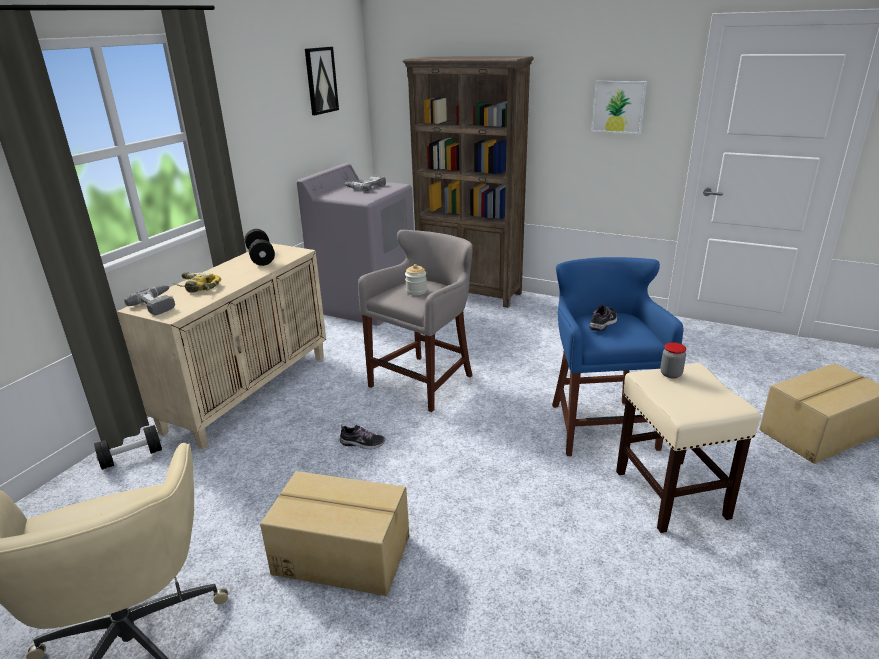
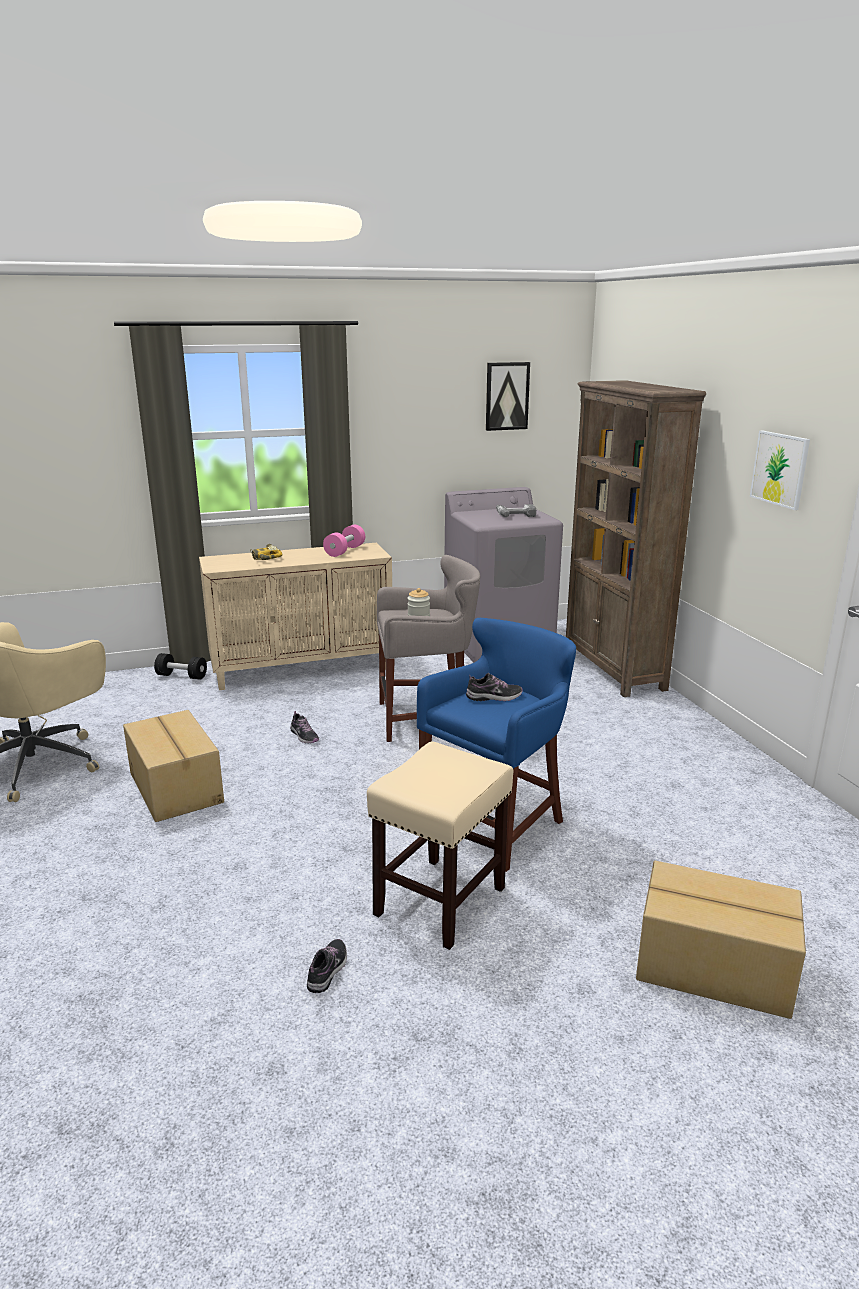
camera: 45 degrees right, 5 degrees down
(159, 304) = (225, 560): power drill -> none
(261, 257) = (345, 551): black dumbbell -> pink dumbbell
(670, 374) = (459, 758): jar -> none
(714, 590) = (328, 970): none -> shoe

